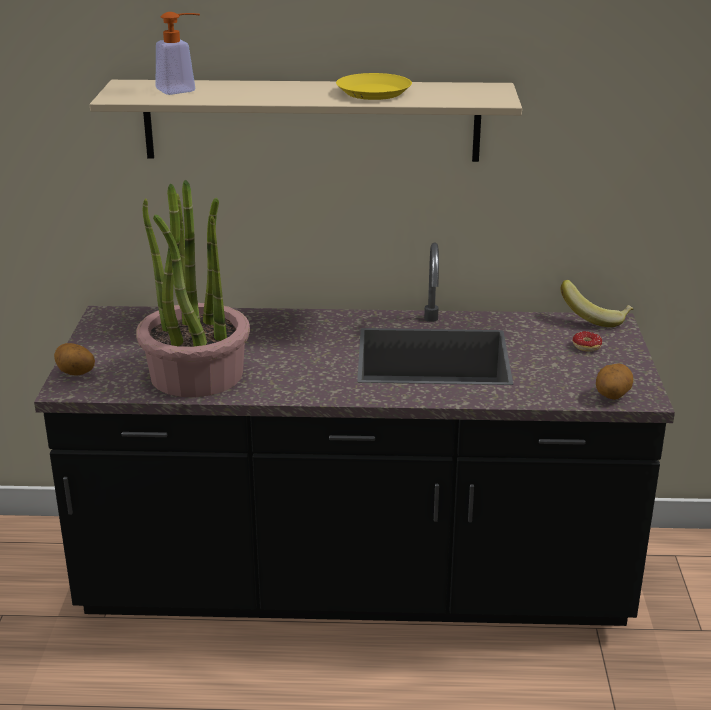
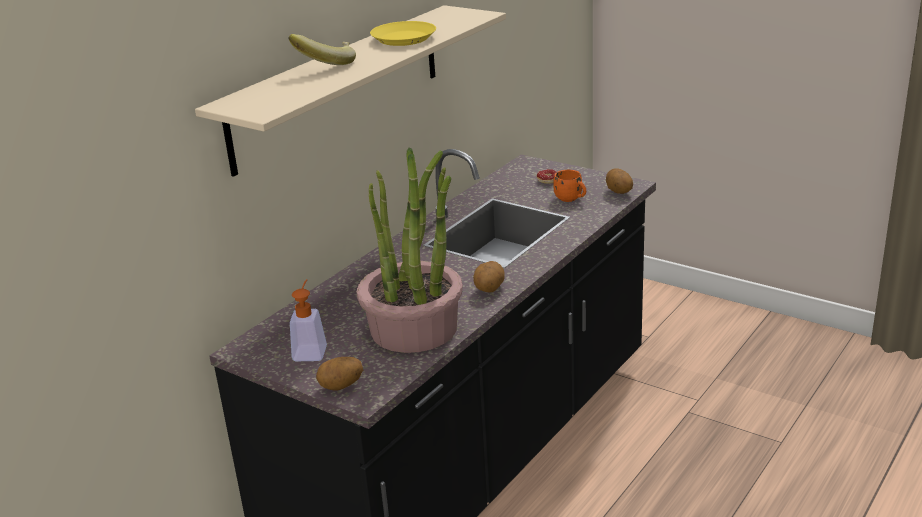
camera: 55 degrees left, 0 degrees up
(182, 89) = (283, 89): soap dispenser -> soap dispenser (311, 350)
(304, 387) = (489, 289): none -> potato
(556, 373) = (571, 199): none -> orange mug
(595, 318) = (513, 166): banana -> banana (326, 64)

